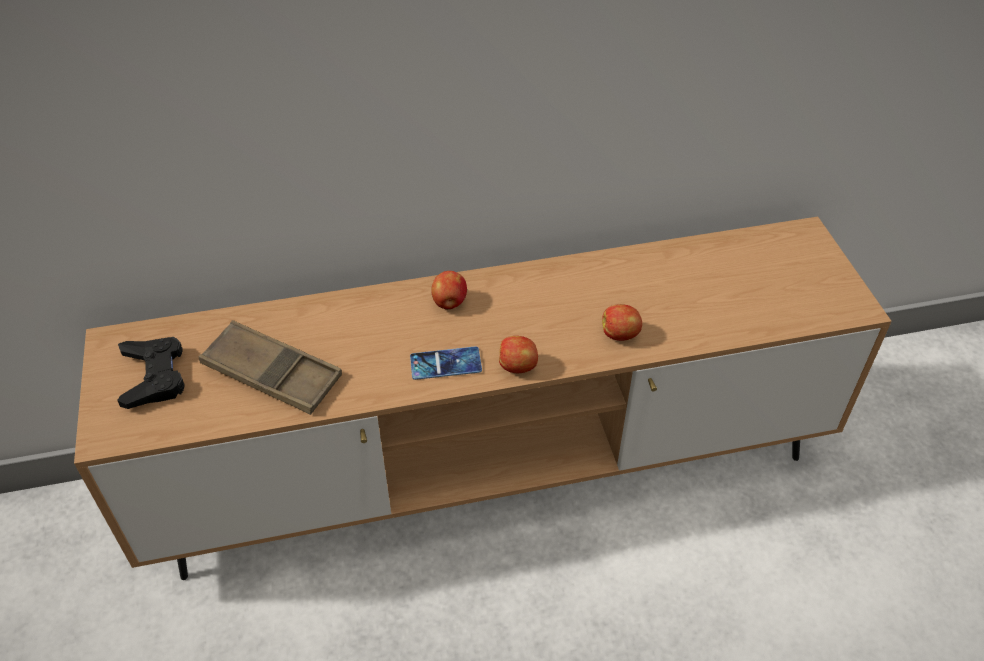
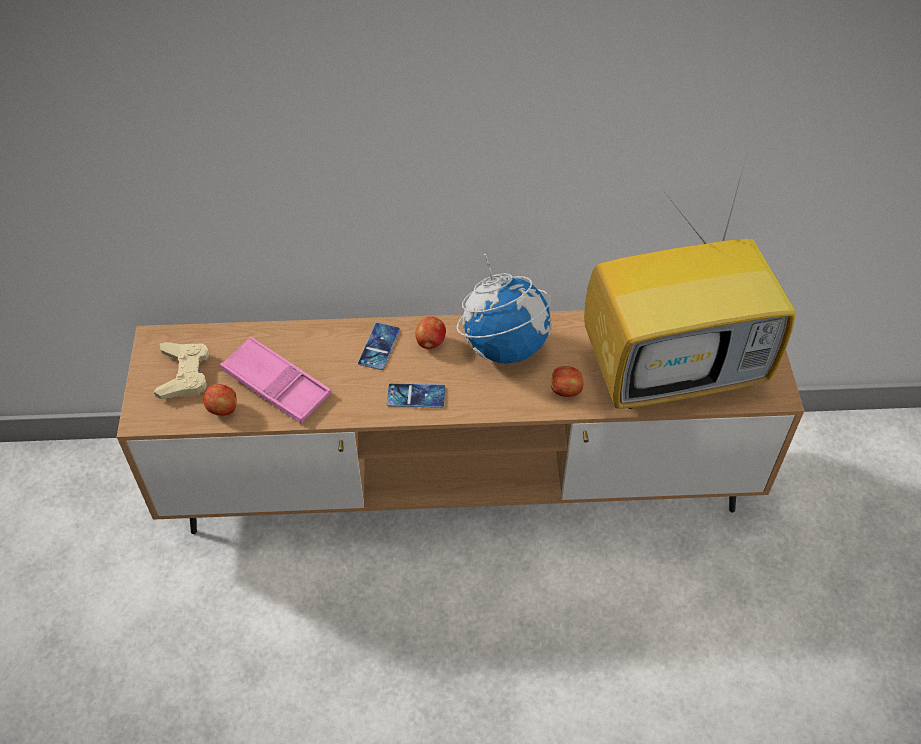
camera: 10 degrees right, 5 degrees up
(154, 376) = (184, 374): black game controller -> beige game controller
(272, 374) = (276, 385): brown tray -> pink tray
(389, 315) = (379, 346): none -> phone
(518, 366) = (474, 407): apple -> apple (223, 409)
(536, 295) = (504, 346): none -> globe
(735, 296) = (674, 369): none -> television

